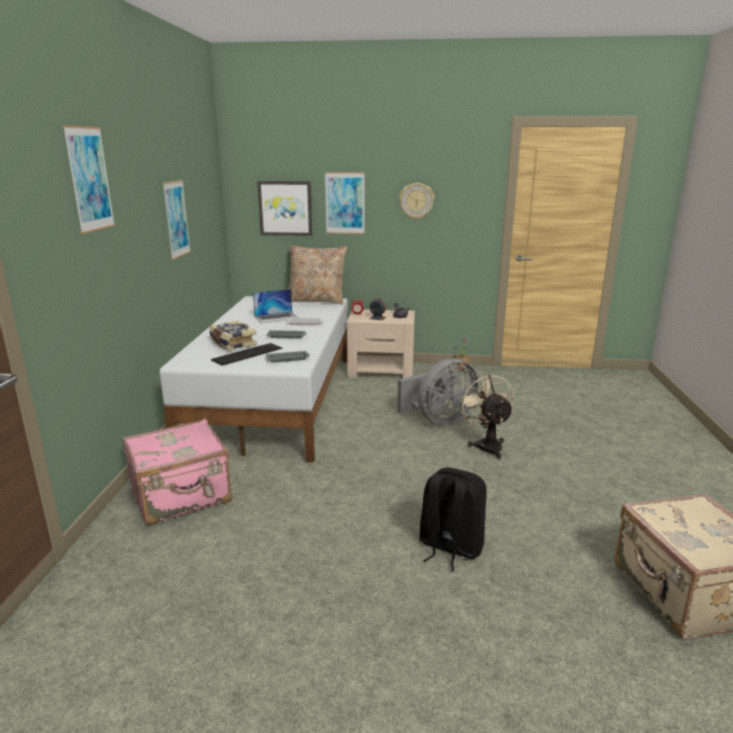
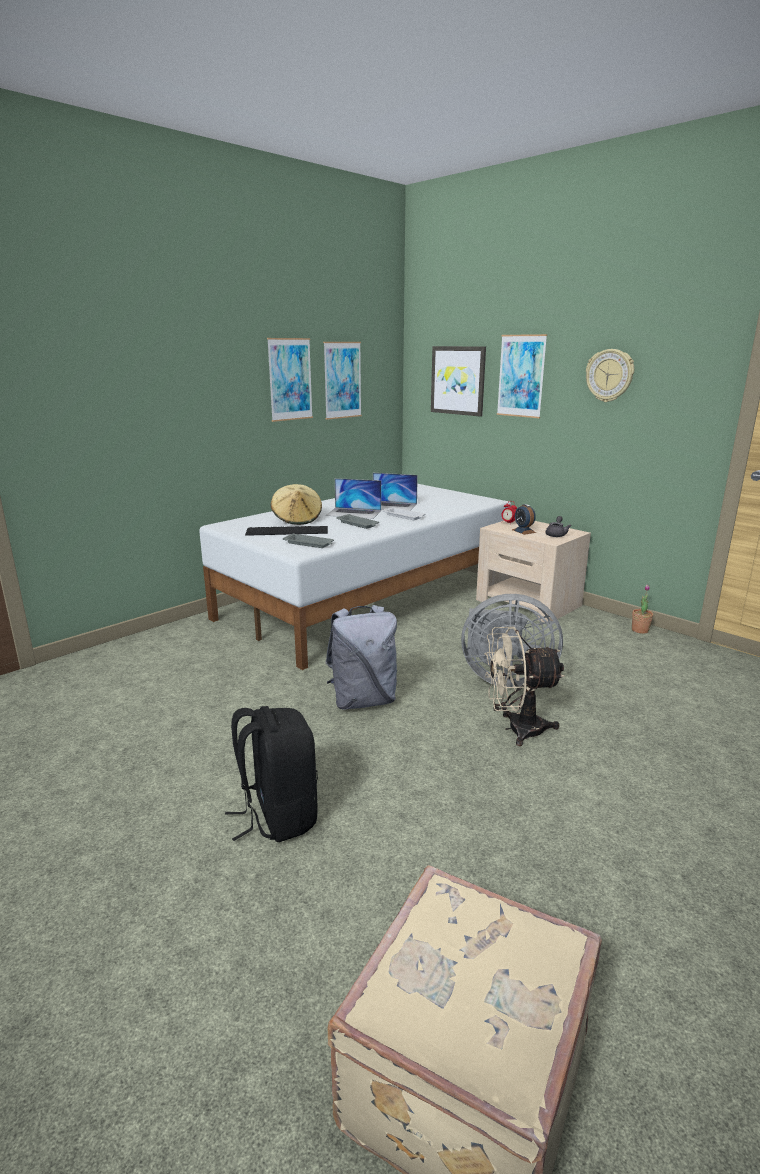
camera: 40 degrees right, 0 degrees up
(89, 179) = (129, 323): picture -> picture (342, 380)
(182, 497) = (161, 656): pink suitcase -> none
(232, 343) = (297, 519): book -> beige hat
(263, 329) = (354, 513): none -> laptop
(317, 300) = (469, 498): beige pillow -> none
(385, 464) = (363, 700): none -> grey backpack
(486, 445) = (516, 729): beige fan -> beige fan turned 120 degrees counterclockwise

